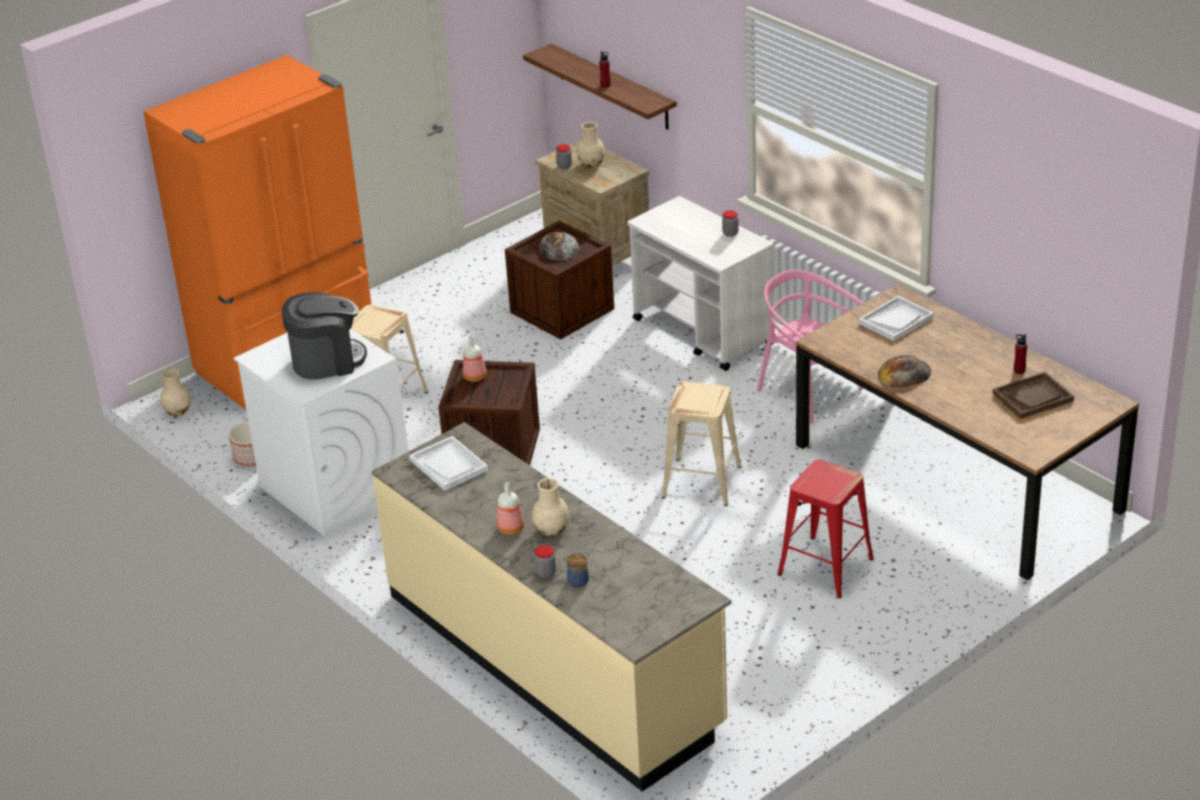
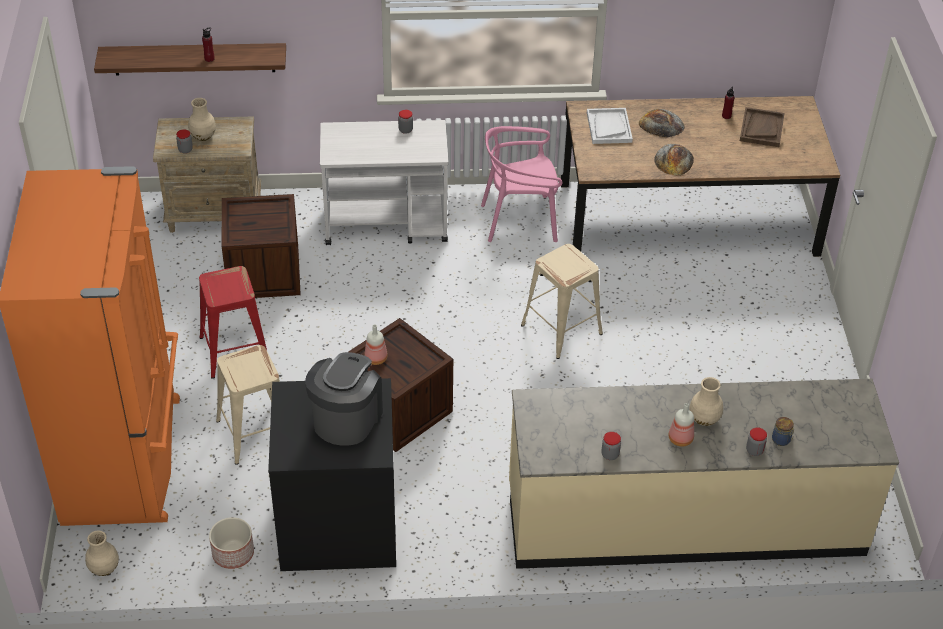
camera: 55 degrees left, 10 degrees up
(335, 487) = (337, 525): white washing machine -> black washing machine
(447, 502) = (610, 455): none -> jar
(449, 465) = (562, 428): white tray -> none
(559, 248) = (258, 220): bread -> bread (661, 124)
(824, 566) = (717, 330): red stool -> red stool (234, 351)

